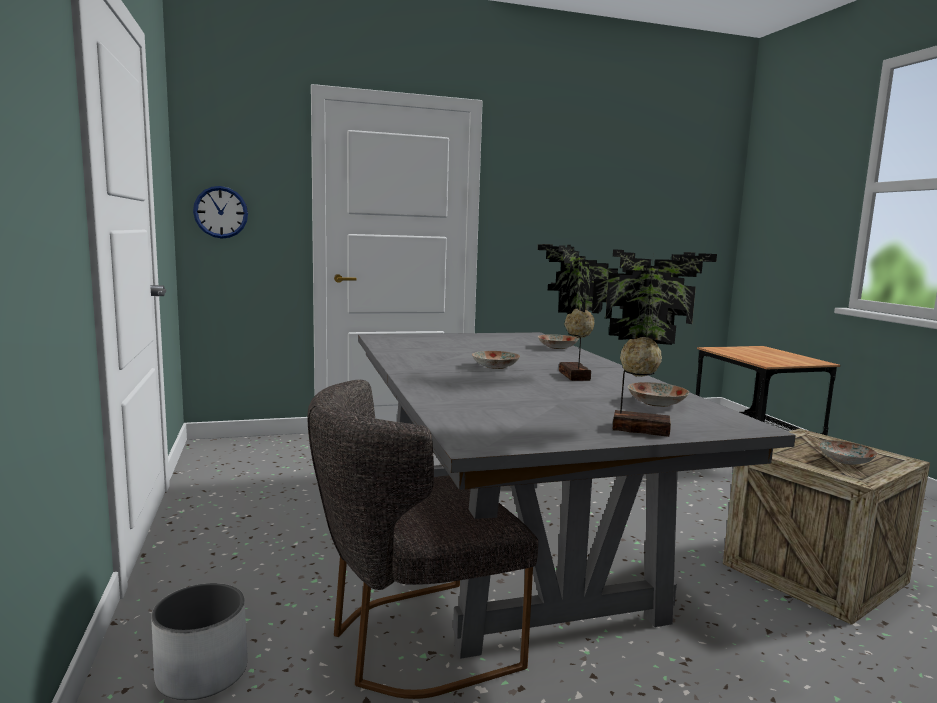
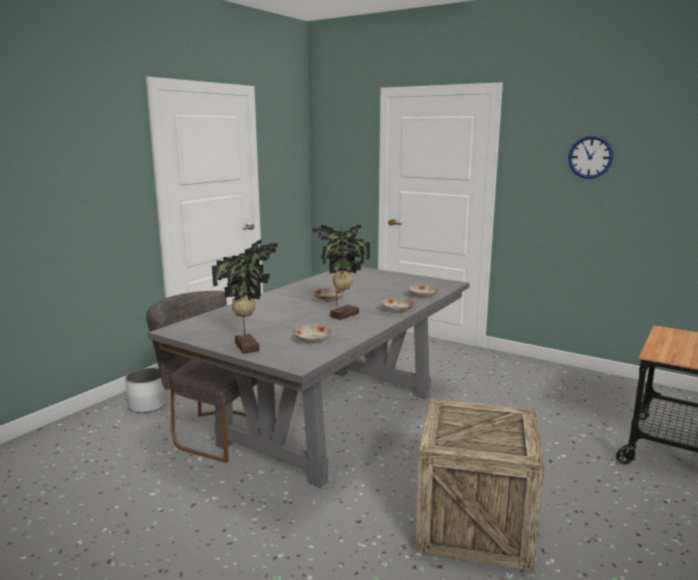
camera: 50 degrees right, 5 degrees up
(221, 212) = (331, 175): wall clock -> wall clock (590, 157)
(846, 461) = (473, 435): plate -> plate (397, 310)

